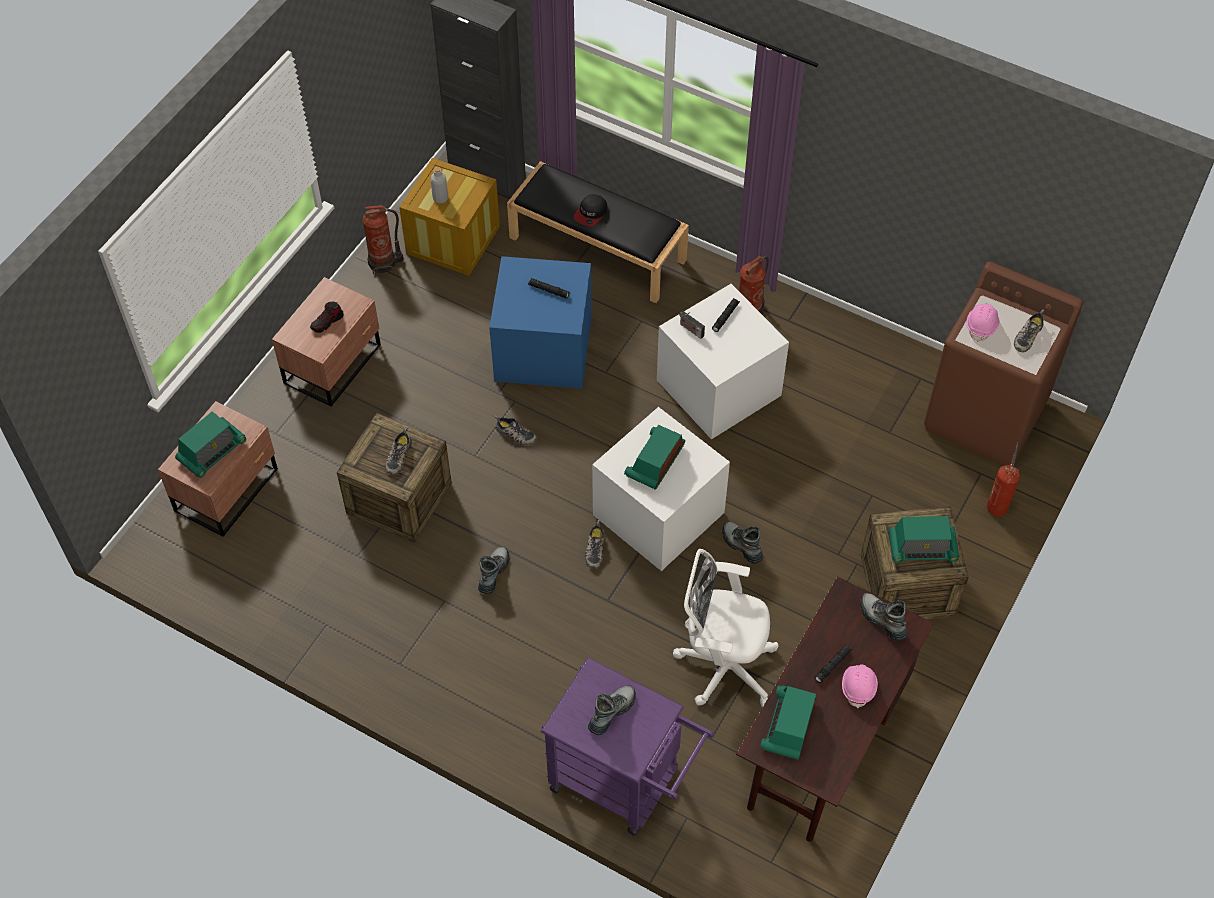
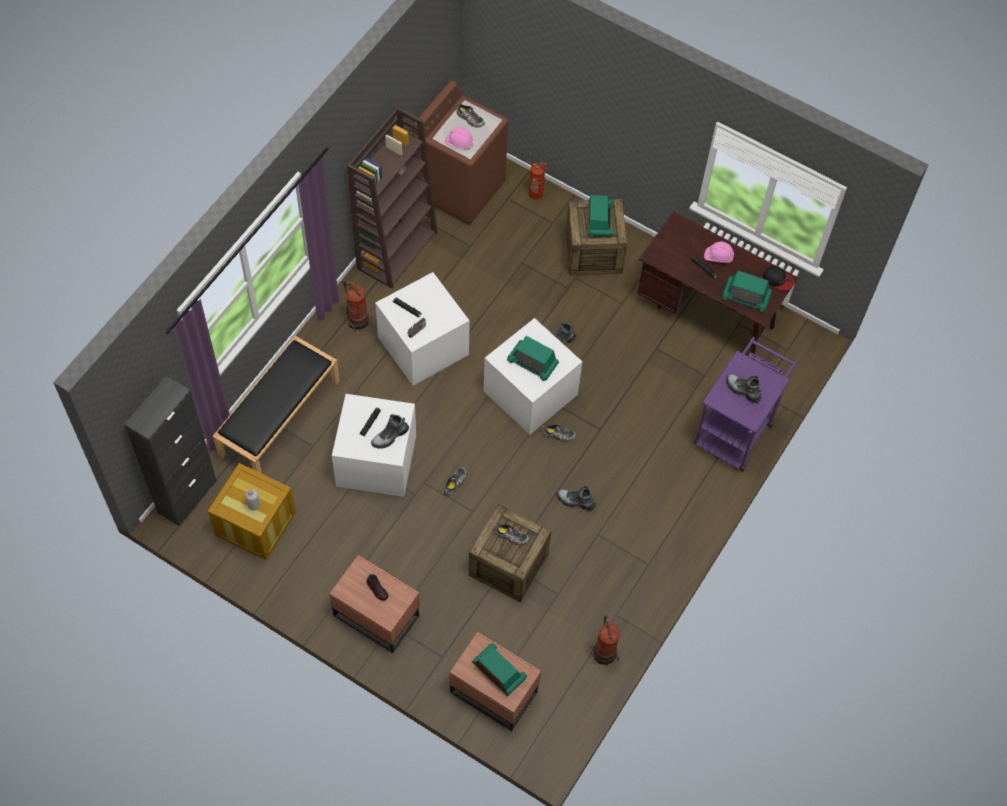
camera: 90 degrees left, 5 degrees up
(384, 262) = (273, 577): fire extinguisher -> fire extinguisher (604, 652)
(542, 348) = (375, 461): blue storage box -> white storage box
(591, 213) = (279, 399): cap -> cap (778, 280)
(722, 665) = (651, 364): white office chair -> none
(868, 349) = (397, 249): none -> brown bookcase
(882, 620) = (671, 238): boot -> boot (390, 437)

